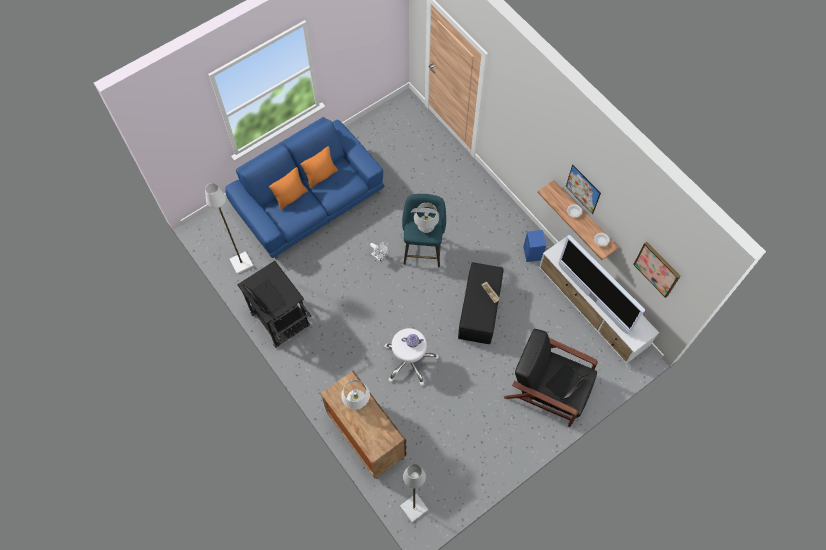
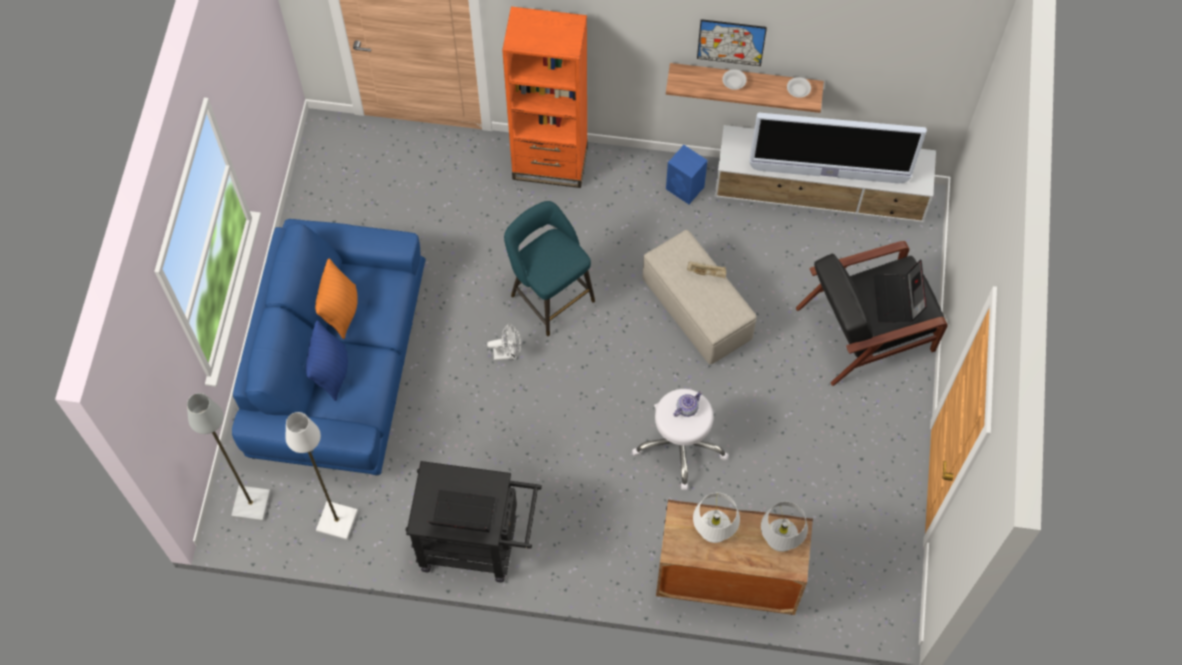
camera: 45 degrees left, 0 degrees up
(291, 197) = (331, 372): orange pillow -> blue pillow
(414, 507) = (867, 604): grey floor lamp -> grey floor lamp (250, 503)
(426, 228) = (556, 257): white table lamp -> white table lamp (780, 540)
(479, 310) = (697, 311): black ottoman -> beige ottoman
(484, 193) = (550, 163): none -> orange bookcase
(657, 269) = (902, 67): picture -> none

